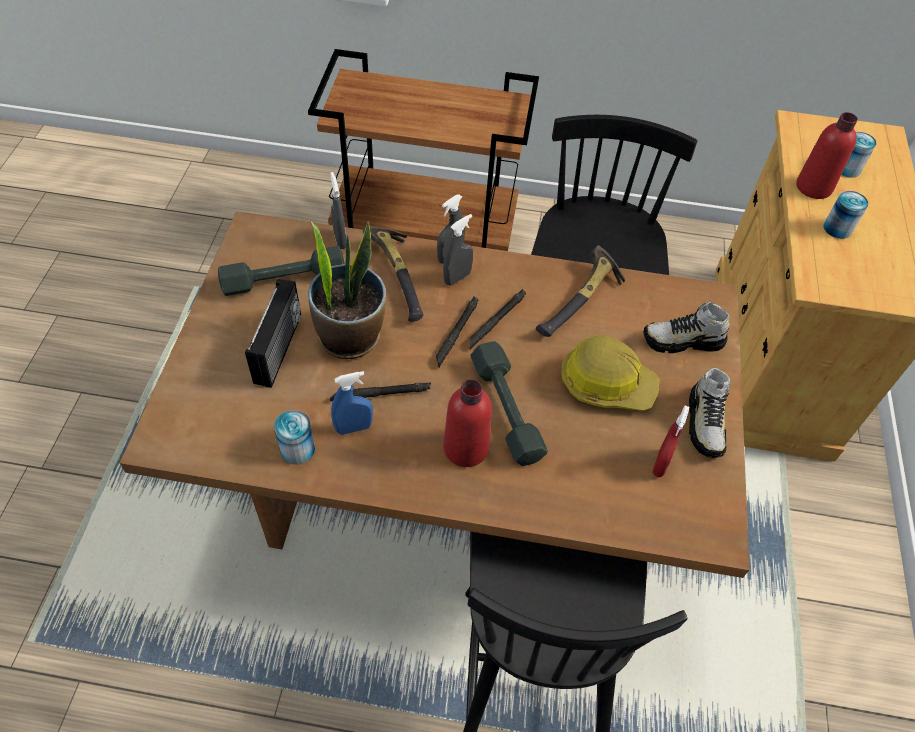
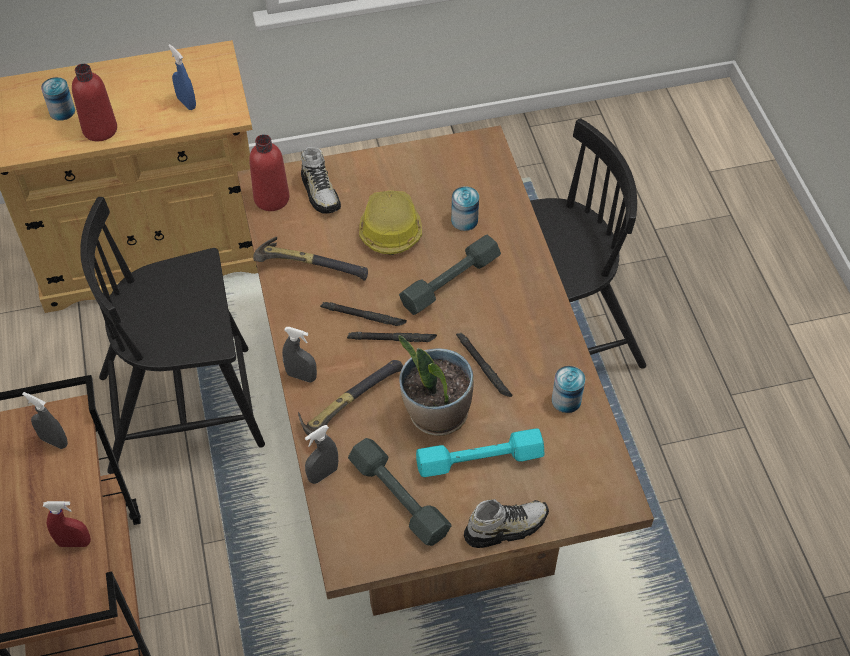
camera: 110 degrees left, 0 degrees up
(280, 349) = (479, 460): radio -> turquoise dumbbell
(353, 428) = (525, 372): blue spray bottle -> blue spray bottle (186, 103)
(457, 278) = (326, 361): grey spray bottle -> grey spray bottle (54, 441)
(466, 448) = (500, 295): red bottle -> red bottle (271, 198)
(660, 464) = (445, 182): red spray bottle -> red spray bottle (74, 543)
(705, 424) = (395, 165): shoe -> shoe (505, 527)
(837, 228) = (151, 109): can -> can (464, 220)

